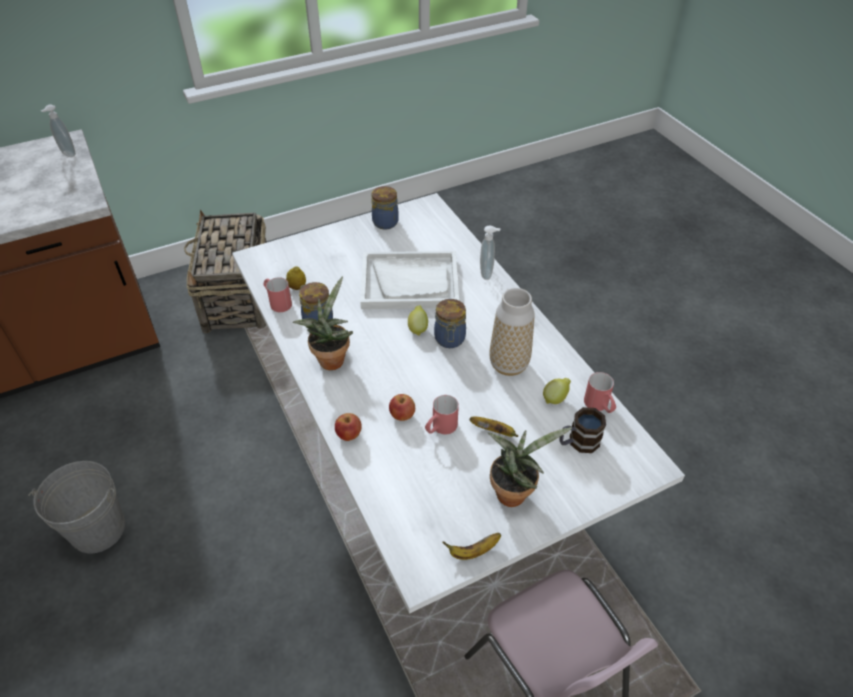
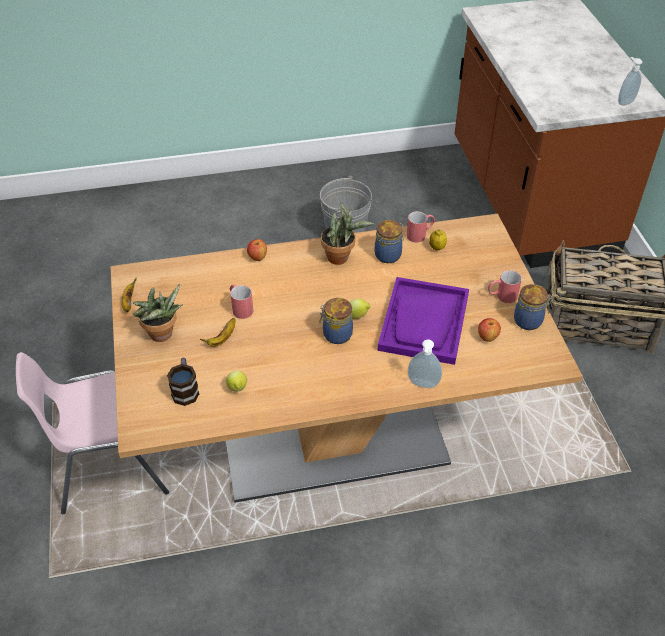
camera: 105 degrees right, 0 degrees up
(402, 415) = (263, 288): apple -> apple (487, 337)
(410, 282) = (424, 322): white tray -> purple tray
(426, 471) = (332, 436): white dining table -> brown dining table
(508, 365) = (290, 368): vase -> none
(599, 406) = (215, 418): red mug -> red mug (501, 296)

